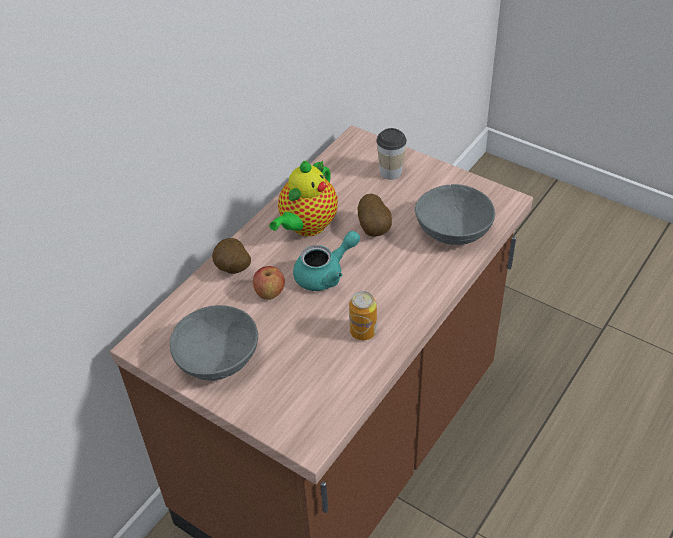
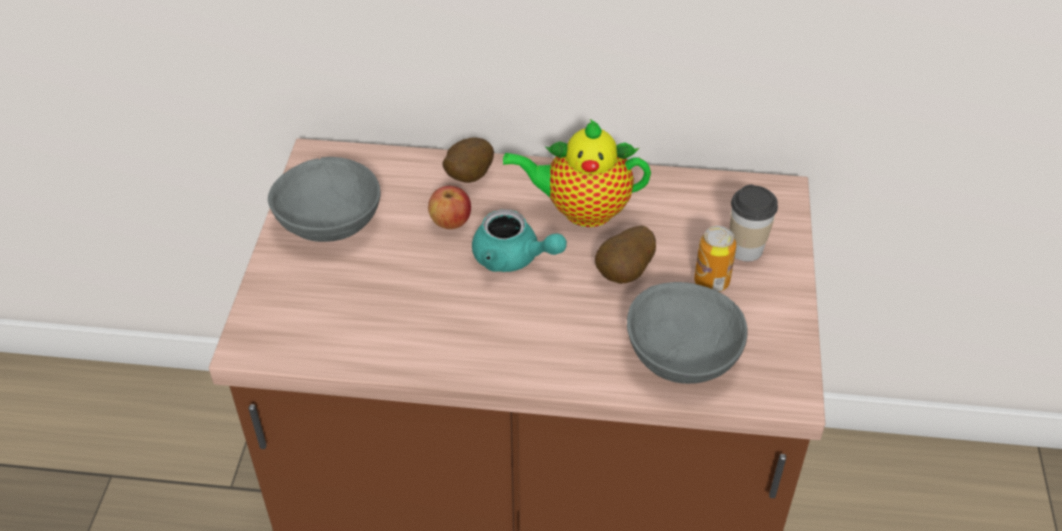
camera: 60 degrees right, 0 degrees up
(363, 331) = (440, 329): can -> can (711, 282)

